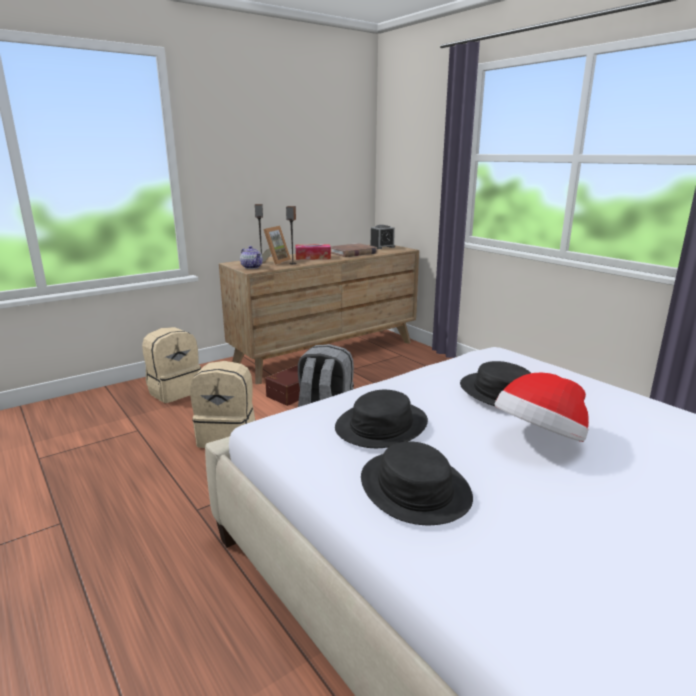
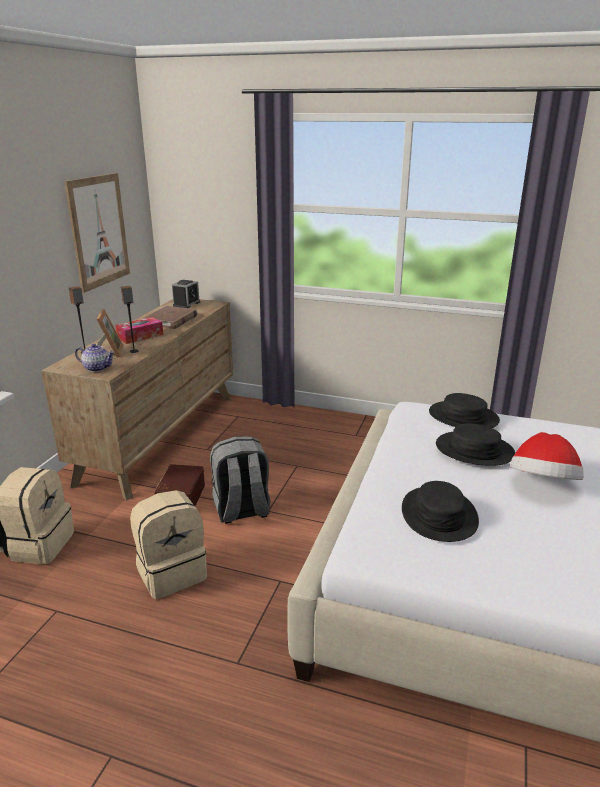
camera: 35 degrees left, 5 degrees up
(311, 172) = (99, 231): none -> picture
(414, 488) = (529, 559): black hat -> black hat (463, 417)

